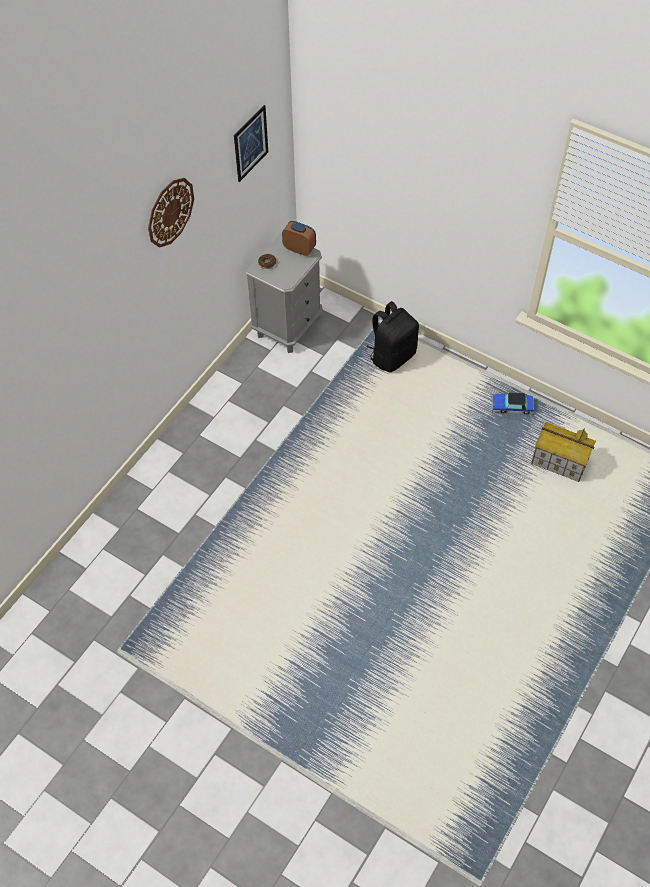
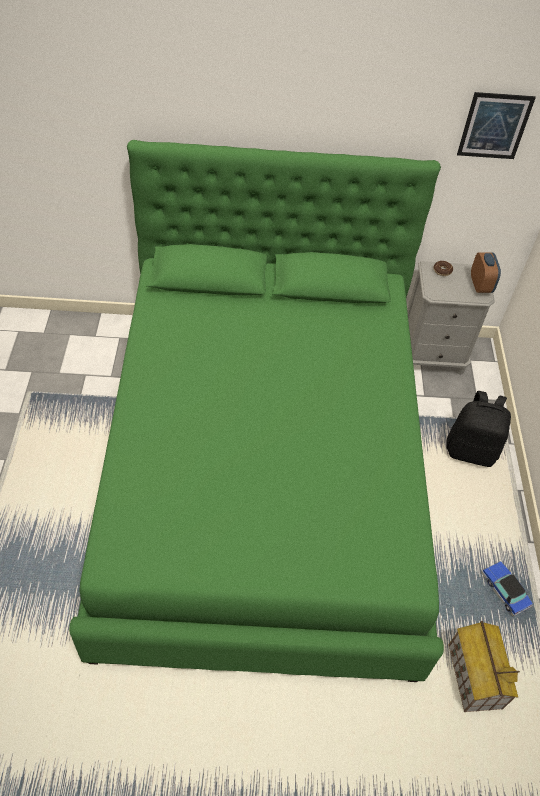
camera: 55 degrees right, 5 degrees down
(170, 212) = (349, 100): wall clock -> none
(324, 504) = (264, 473): none -> green bed

